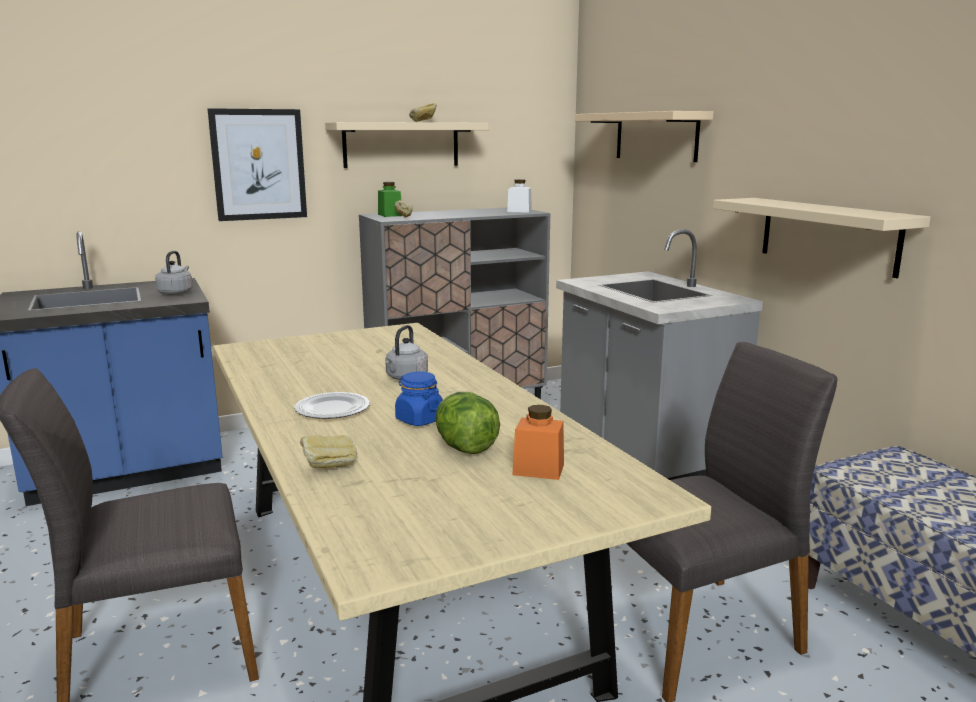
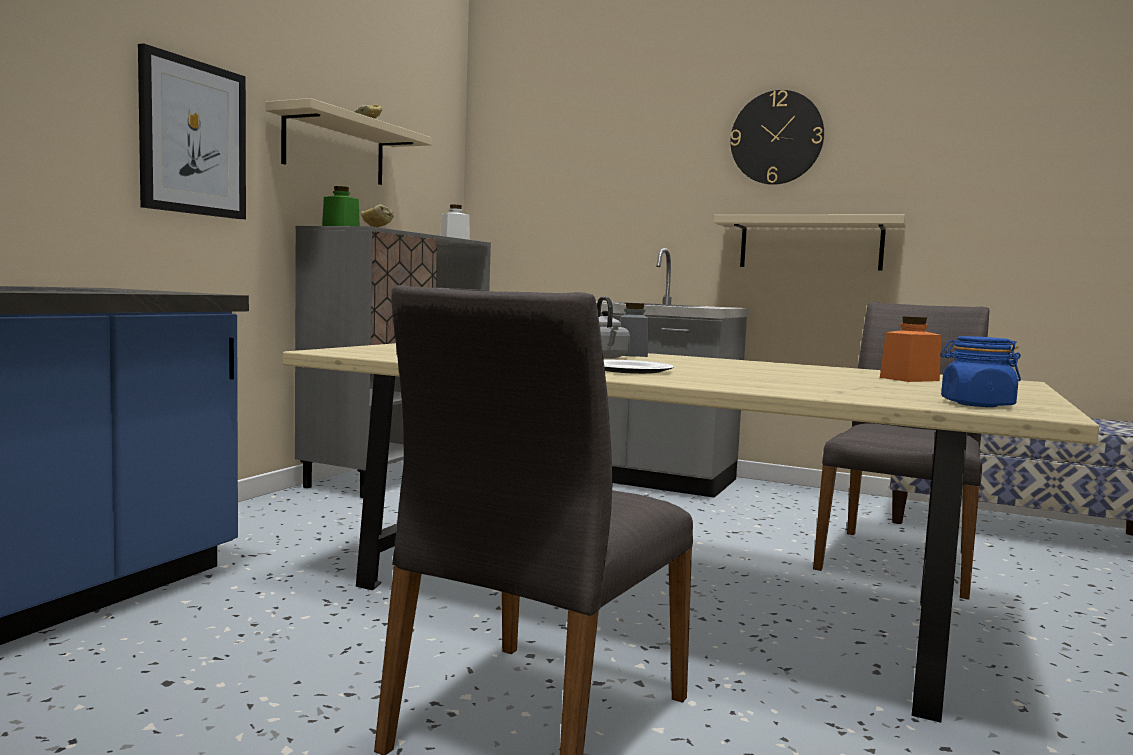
camera: 40 degrees left, 10 degrees down
(176, 292) = (157, 291): grey kettle -> none
(329, 468) = (786, 388): bread -> none
(419, 420) = (726, 370): blue jar -> blue jar (976, 404)
(456, 373) = (632, 354): none -> grey jar
(465, 448) = (823, 376): lettuce -> none
(656, 136) = (594, 170): beige shelf -> none
(804, 104) = (776, 138): none -> wall clock

